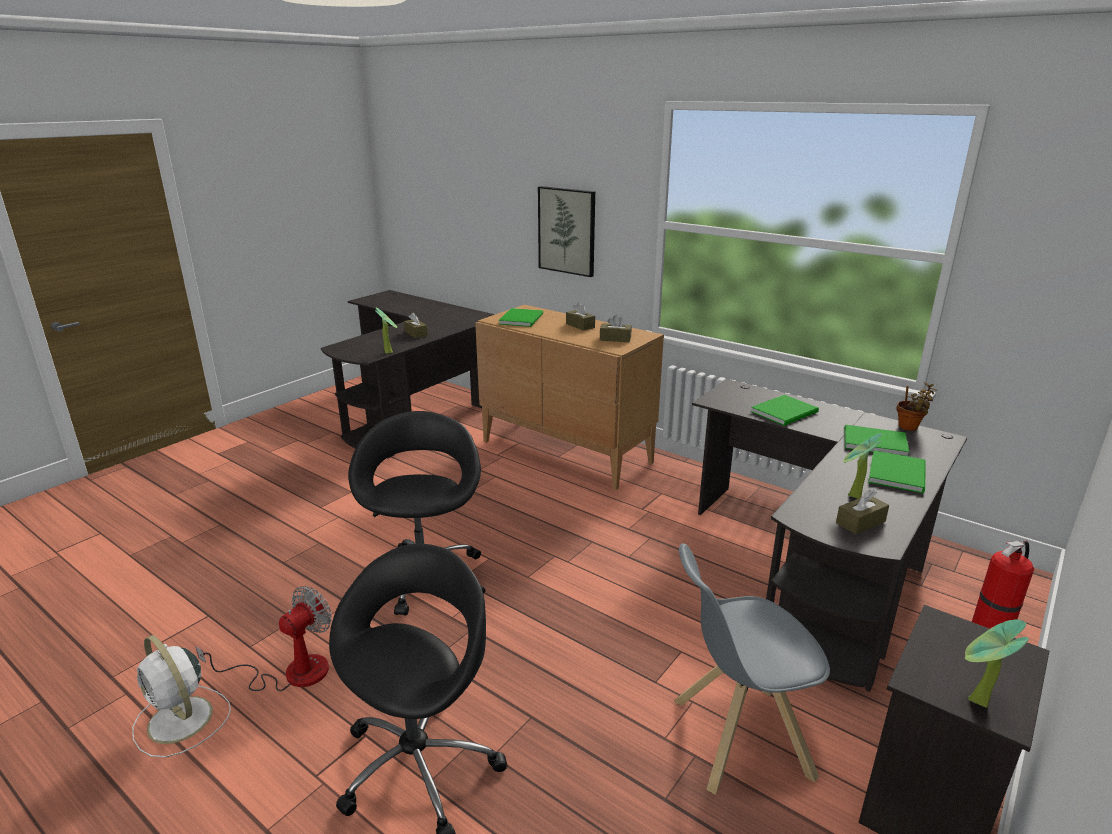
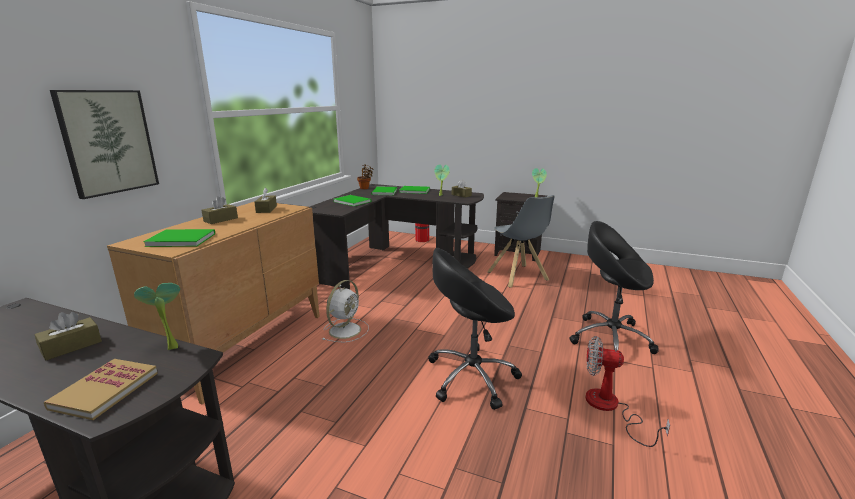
camera: 105 degrees left, 5 degrees down
(181, 721) = (699, 444): white fan -> white fan (346, 330)
(357, 345) = (105, 390): none -> book

